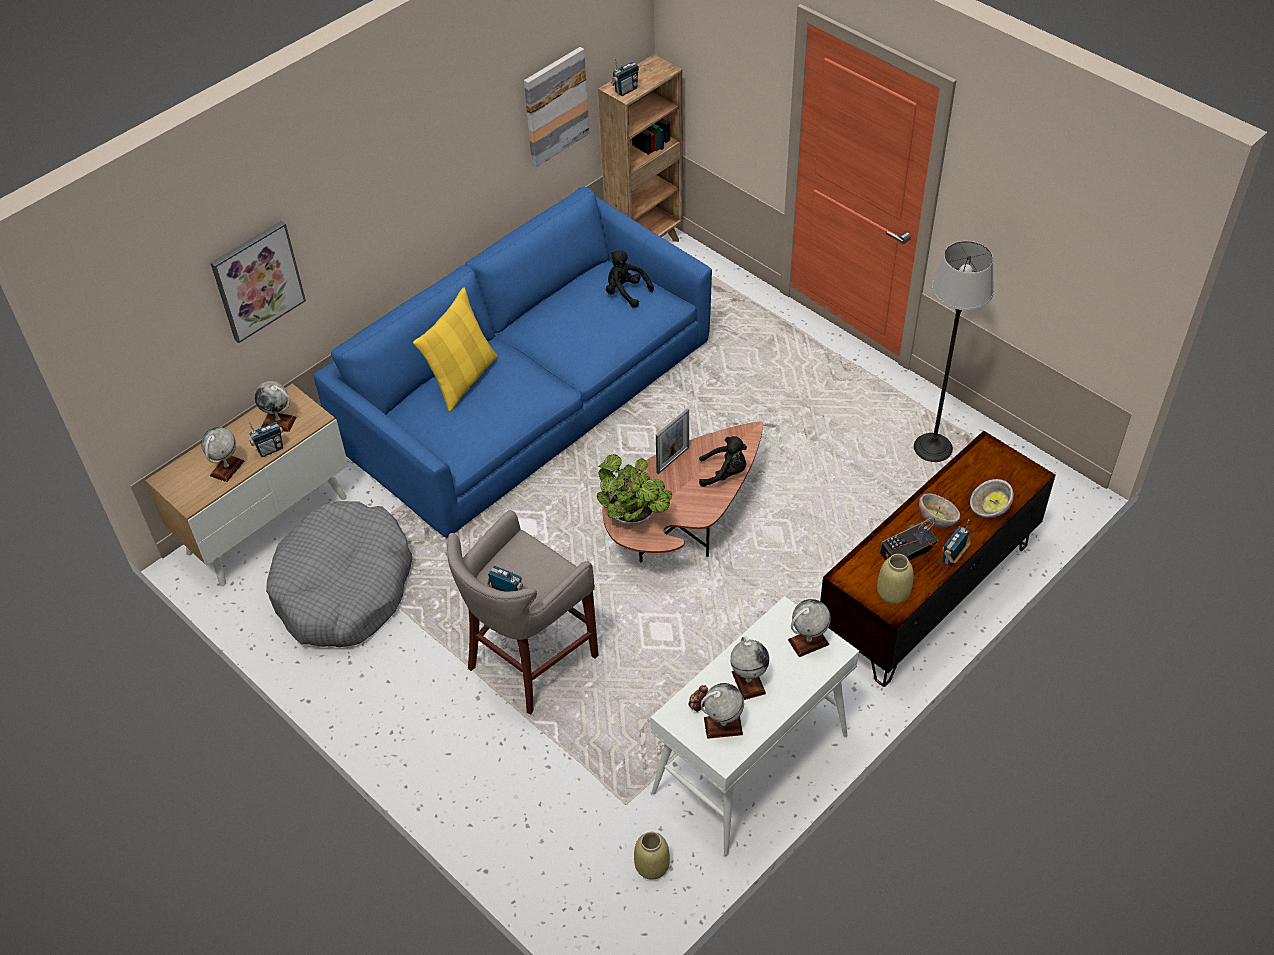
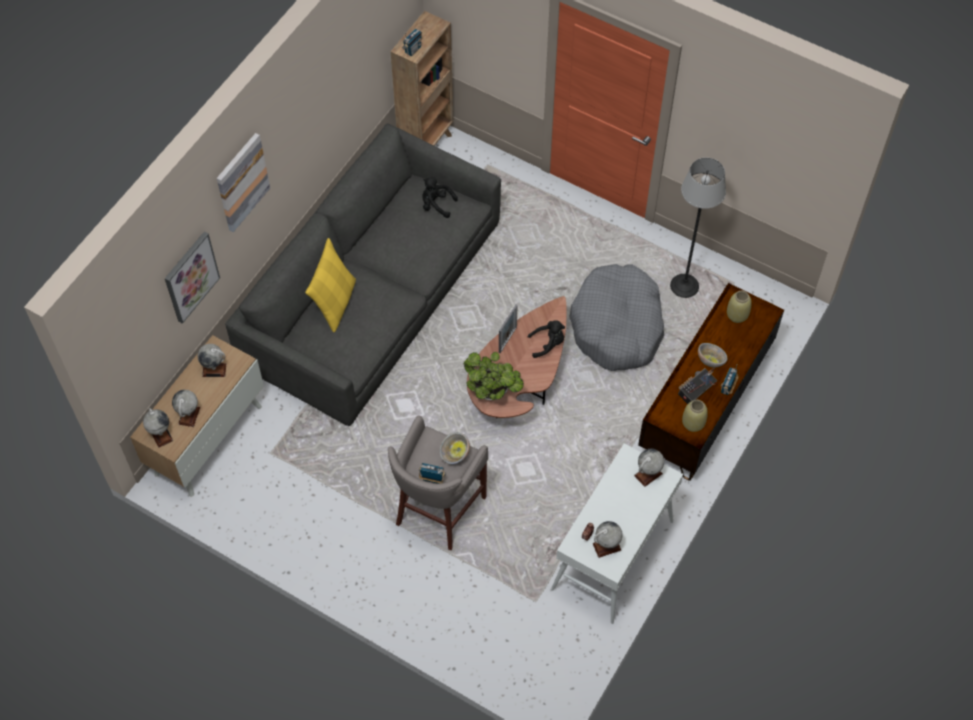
camera: 15 degrees left, 10 degrees up
(270, 449) = (216, 394): radio -> none
(344, 588) = (284, 480): grey dog bed -> grey dog bed (617, 326)
(526, 394) = (372, 294): blue sofa -> grey sofa
(555, 106) = (363, 75): picture -> picture (242, 182)
(652, 866) = (565, 641): beige vase -> beige vase (737, 315)
(748, 682) = (615, 512): globe -> globe (161, 435)
(989, 509) = (744, 346): bowl -> bowl (455, 454)

